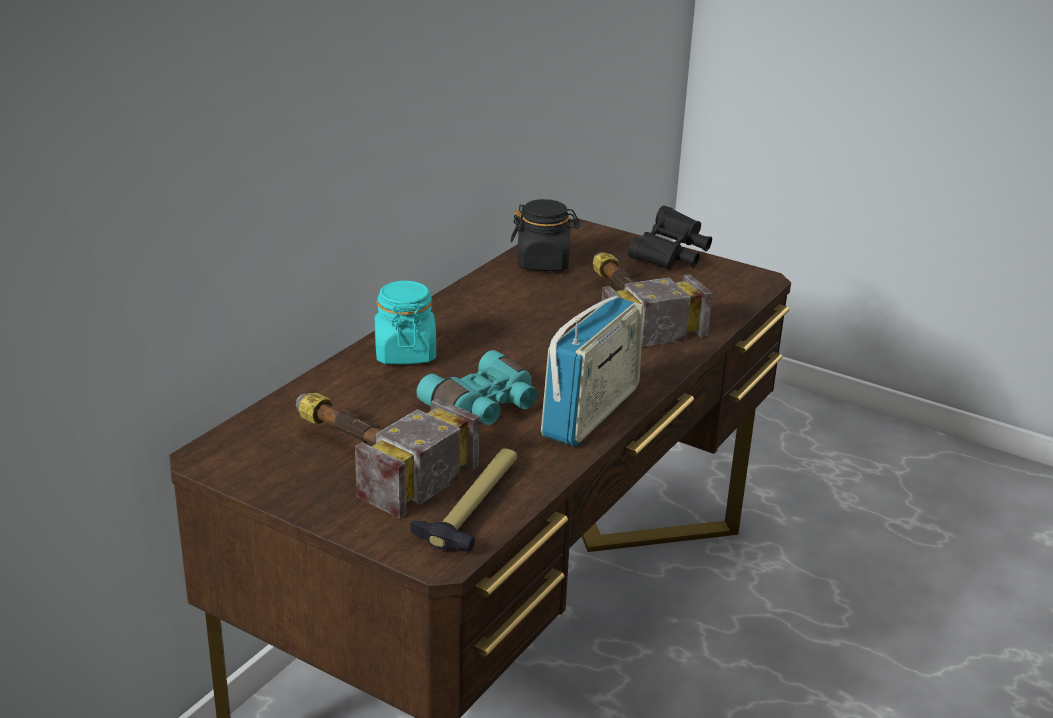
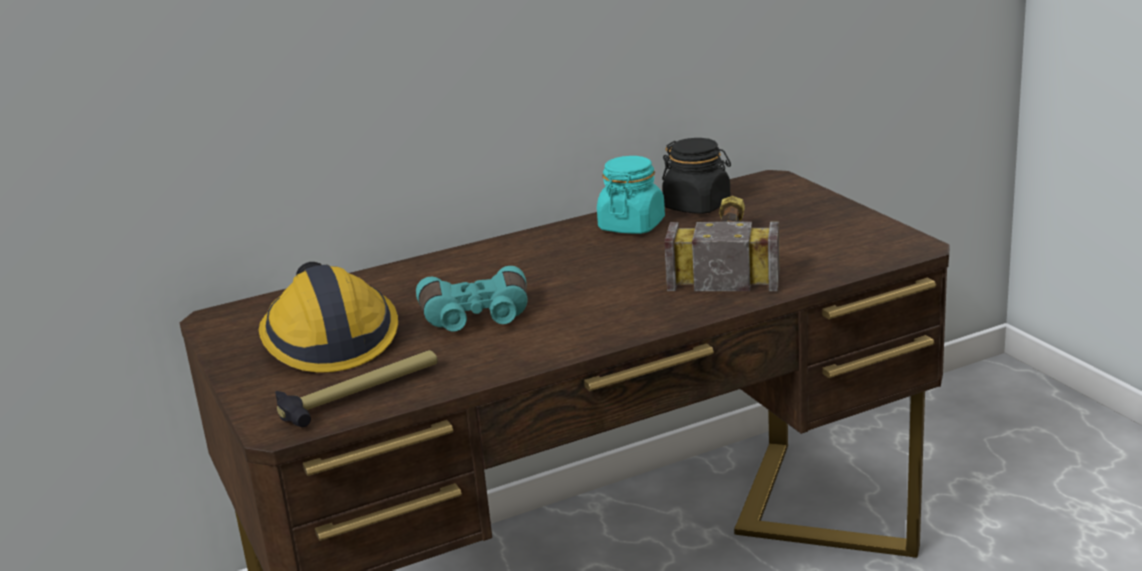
camera: 35 degrees right, 5 degrees down
(367, 456) = (329, 339): hammer -> hard hat
(405, 353) = (468, 264): turquoise jar -> turquoise jar (632, 226)
(591, 412) = (567, 339): radio -> none
(670, 256) = (840, 214): black binoculars -> none

